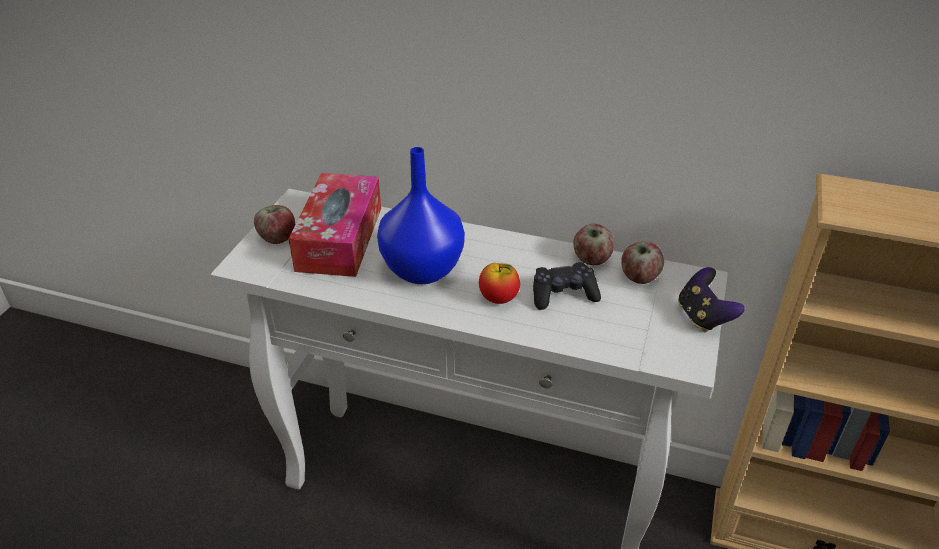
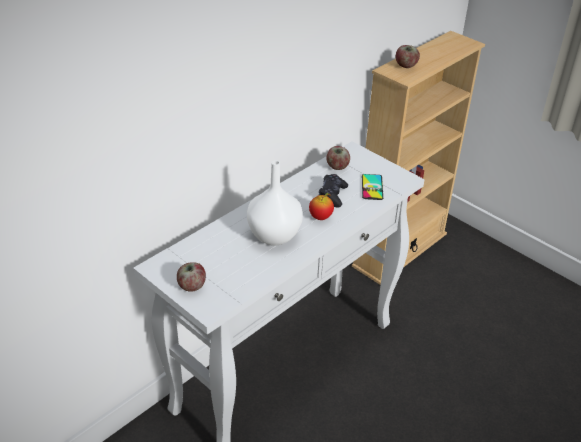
camera: 65 degrees left, 0 degrees up
(340, 238) = (215, 259): tissue box -> none
(423, 269) = (273, 235): blue vase -> white vase
(591, 259) = (311, 175): apple -> apple (405, 66)
(624, 329) = (372, 187): none -> phone
(703, 317) = (379, 161): game controller -> none

